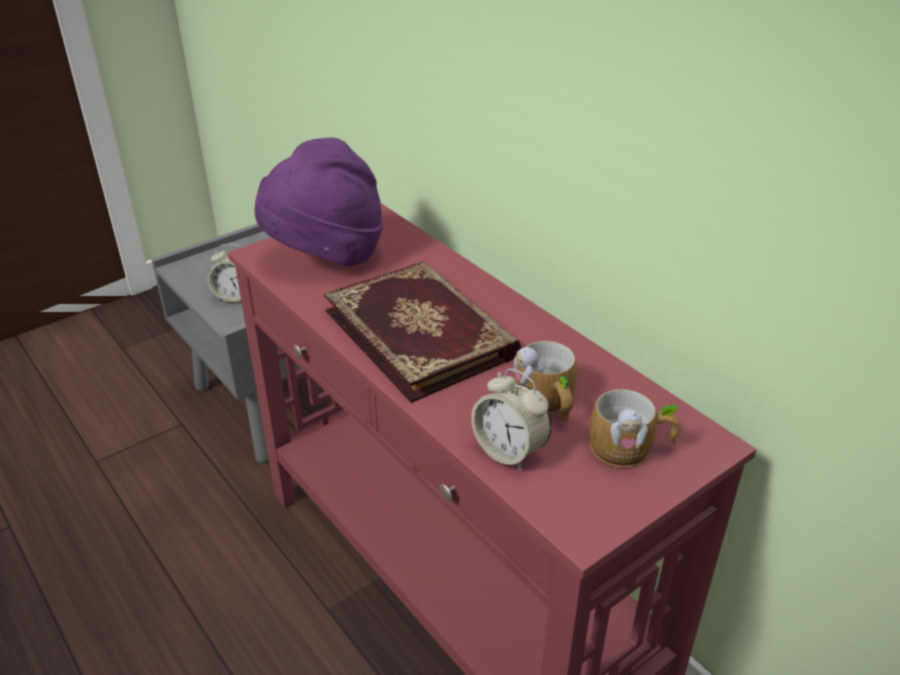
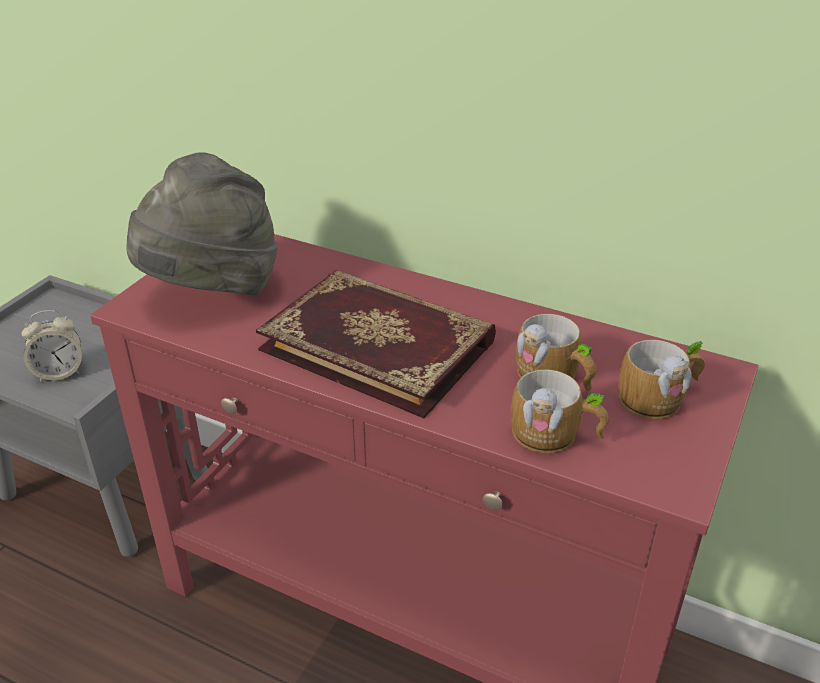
camera: 25 degrees left, 0 degrees up
(325, 256) = (212, 292): purple hat -> grey hat
(509, 451) = (556, 435): alarm clock -> mug

